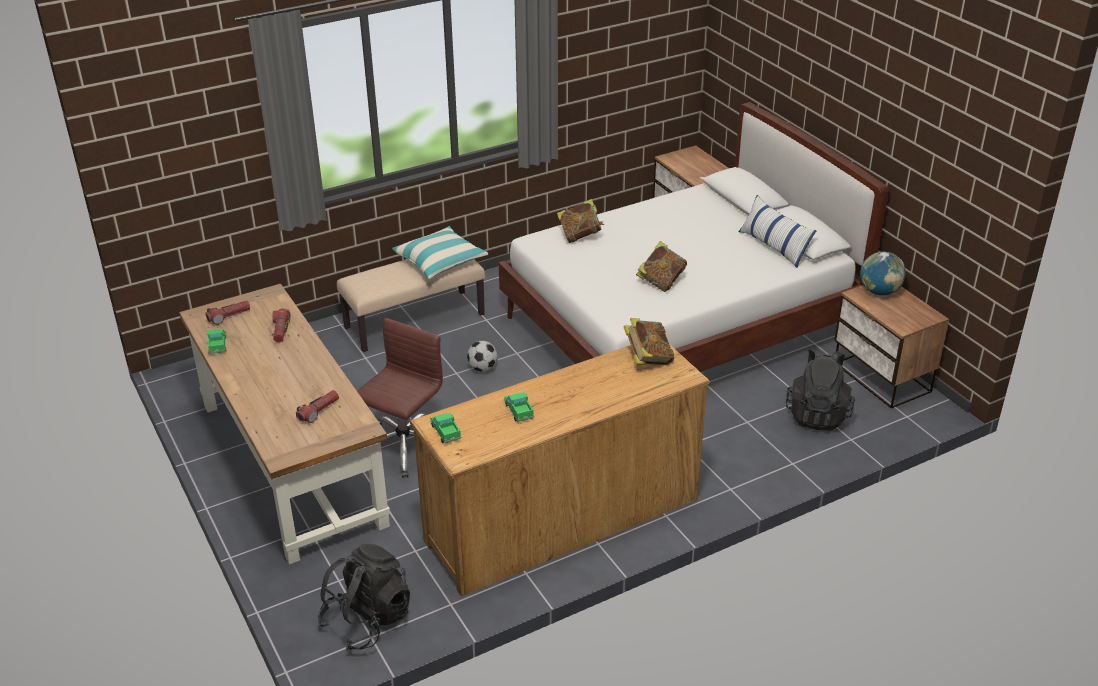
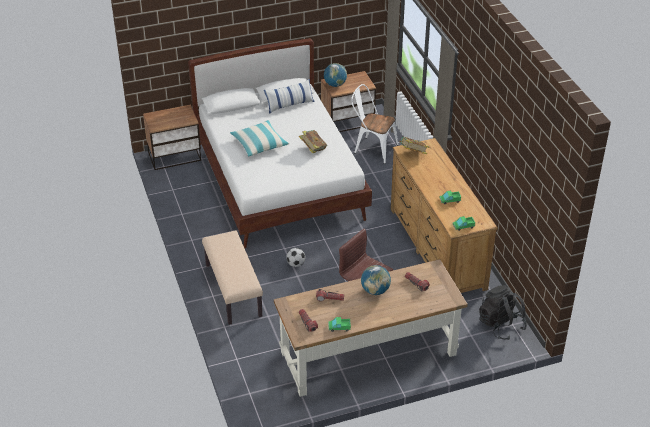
camera: 80 degrees left, 5 degrees up
(300, 370) = (375, 291): none -> globe
(440, 261) = (226, 246): pillow -> pillow (259, 144)
(580, 236) = (254, 170): book -> none
(817, 414) = (372, 148): black backpack -> white chair

